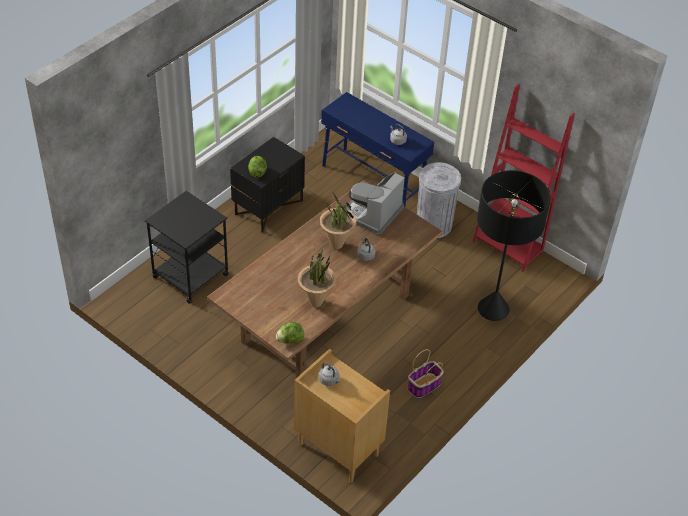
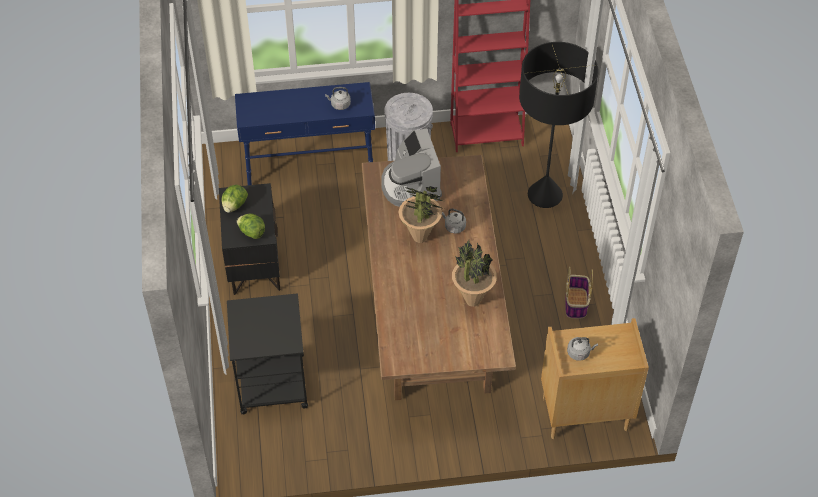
camera: 45 degrees left, 5 degrees up
(290, 340) = (497, 350): lettuce -> lettuce (234, 205)

